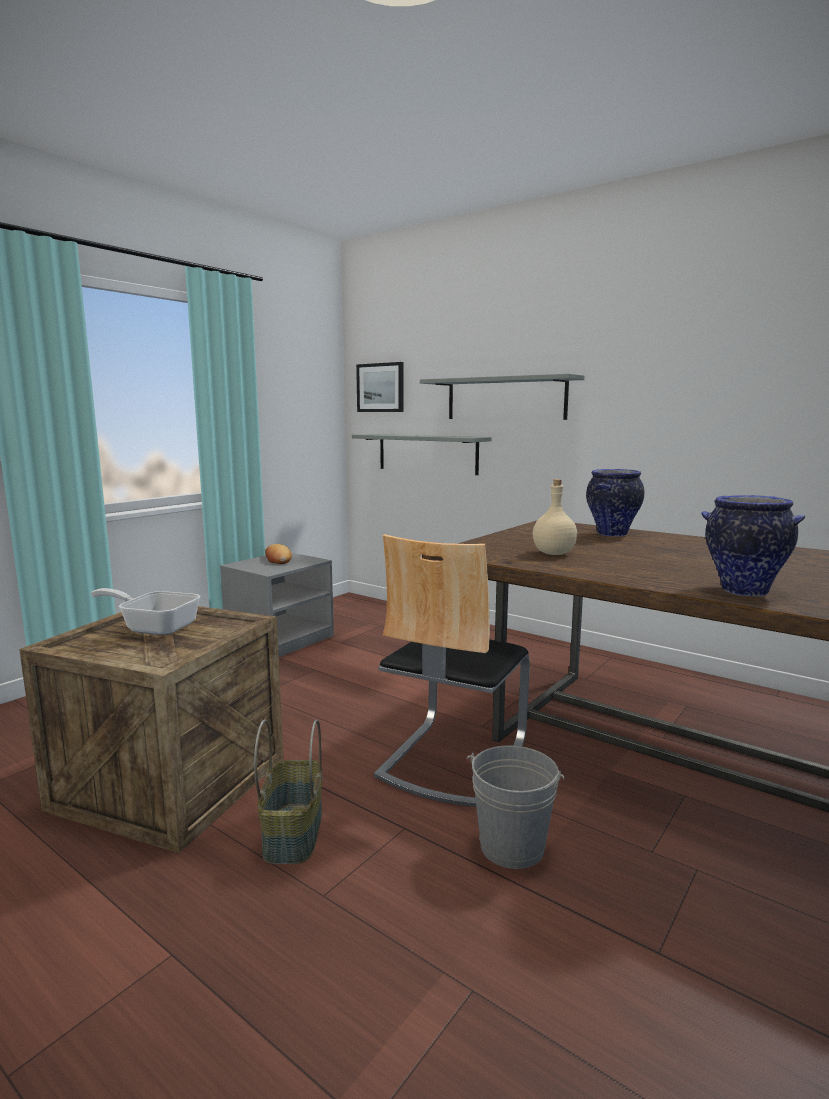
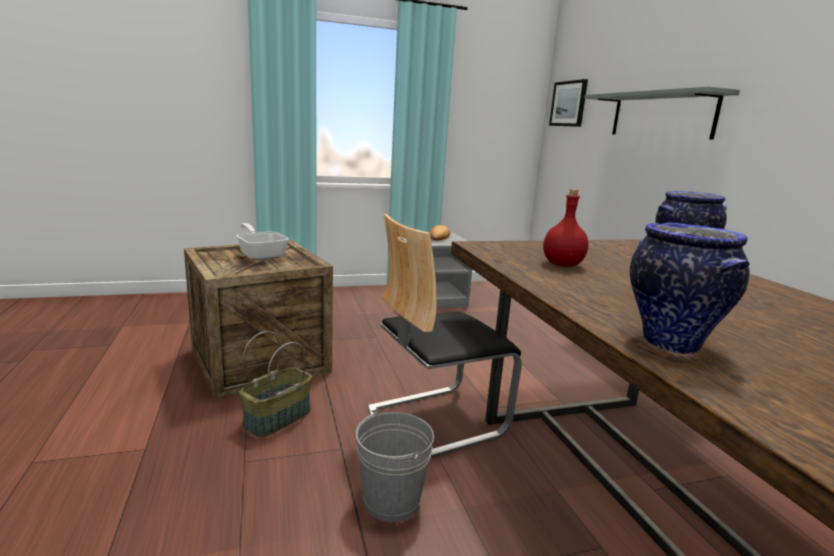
camera: 35 degrees right, 5 degrees up
(427, 453) = (591, 166): grey shelf -> none
(554, 554) = (562, 265): beige bottle -> red bottle

